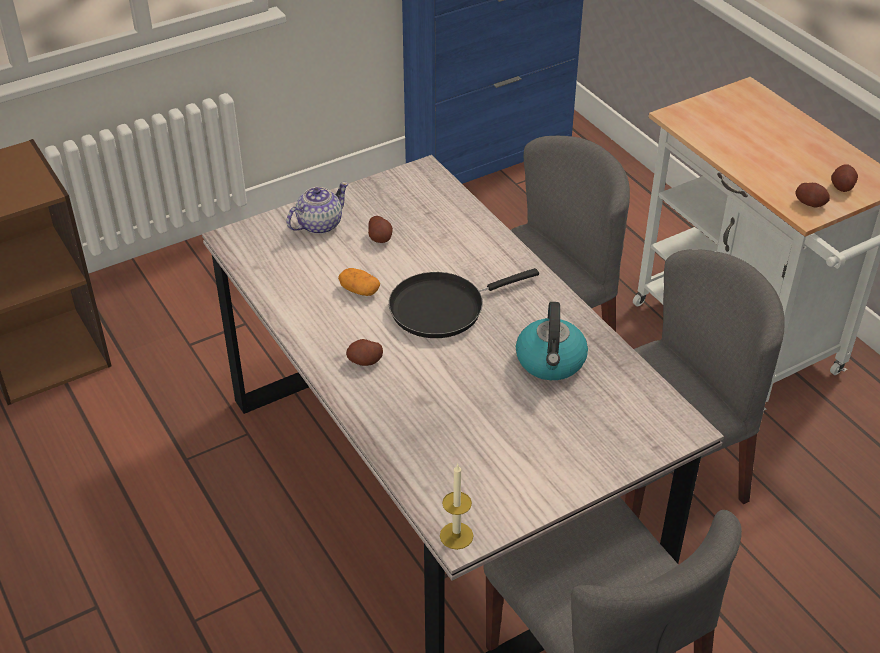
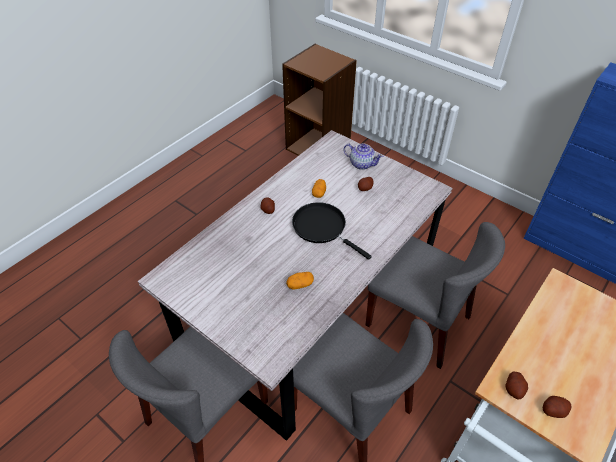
camera: 70 degrees right, 5 degrees up
(456, 536) = (159, 276): candle -> none
(551, 362) = (300, 284): kettle -> potato

